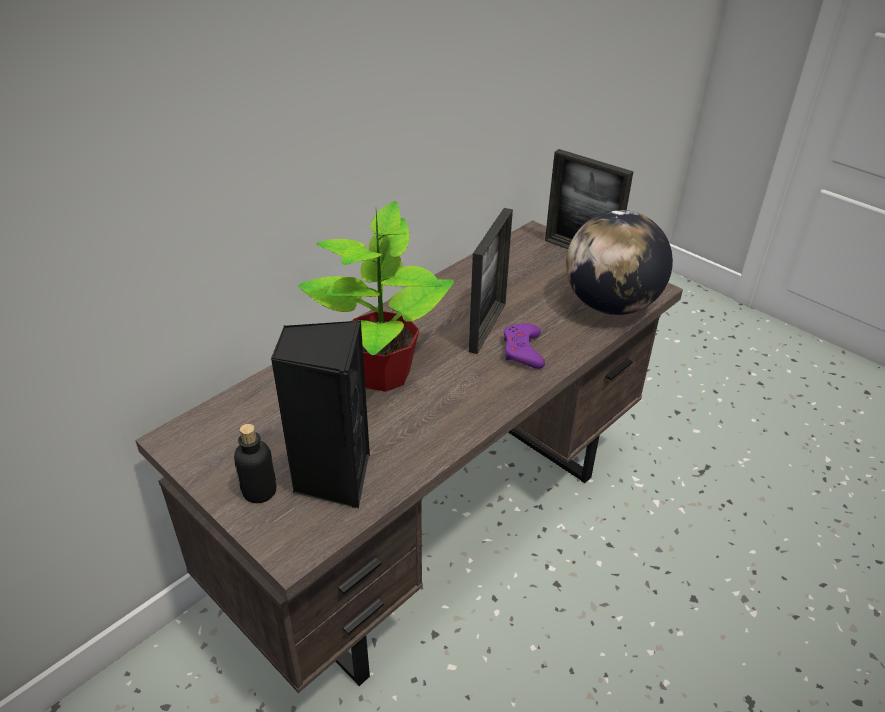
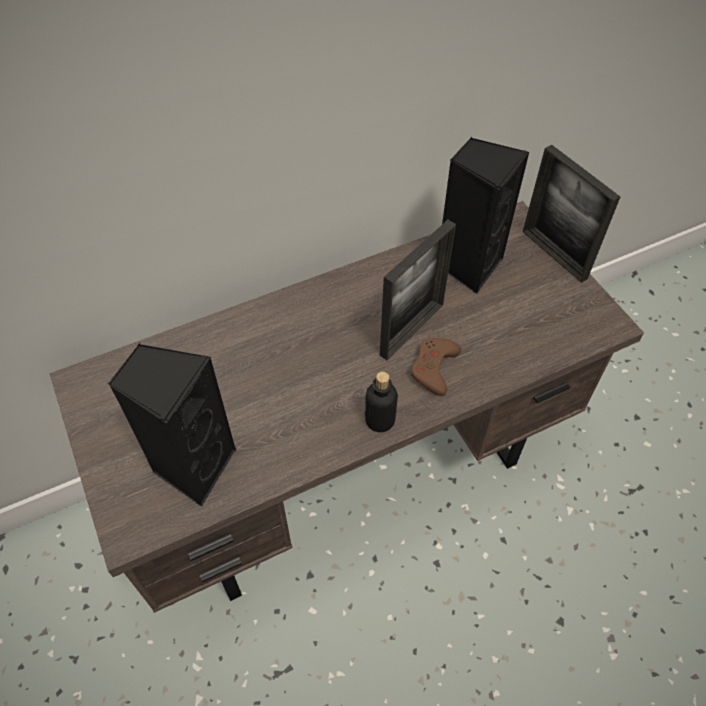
camera: 20 degrees right, 15 degrees up
(259, 491) = (127, 461): bottle -> bottle (380, 420)
(383, 373) = (288, 359): potted plant -> none
(511, 272) = (468, 265): none -> black speaker
(523, 350) = (434, 368): purple game controller -> brown game controller
(610, 305) = (552, 334): globe -> none

